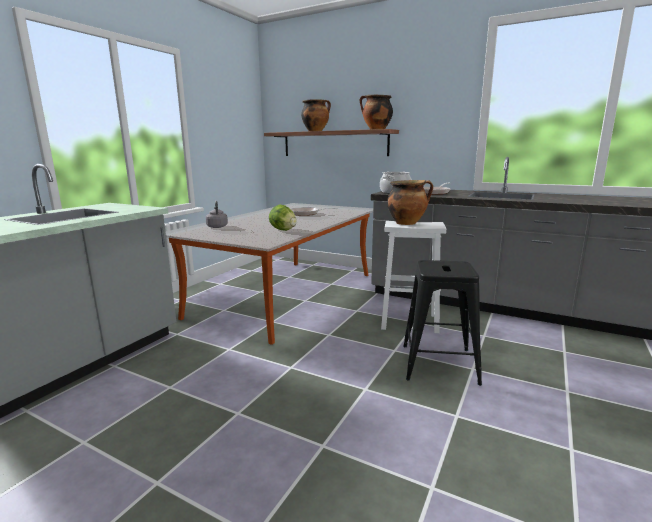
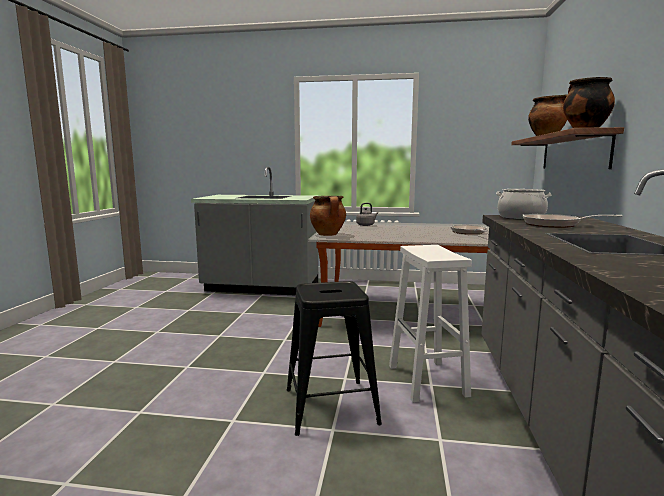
camera: 70 degrees right, 5 degrees down
(283, 230) = (376, 235): lettuce -> none
(407, 223) = (433, 250): cooking pot -> cooking pot (328, 235)

